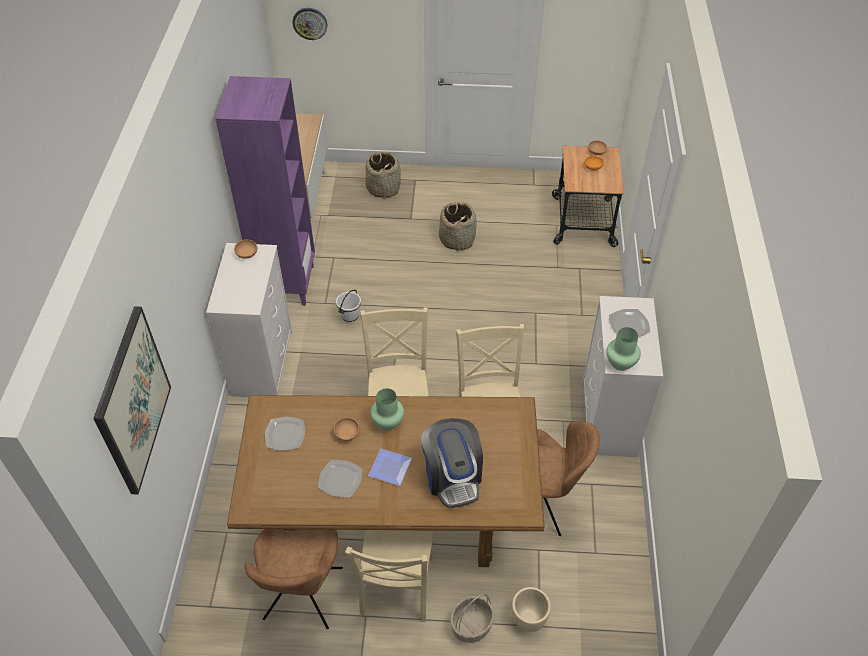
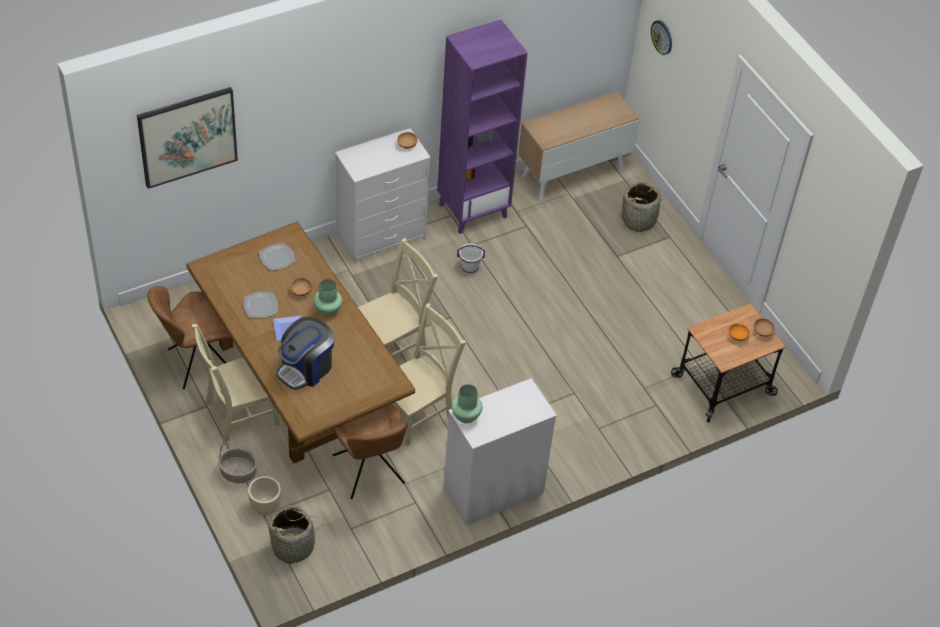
camera: 55 degrees right, 0 degrees up
(457, 239) = (618, 300): basket -> basket (293, 546)
(628, 325) = (512, 407): plate -> none

